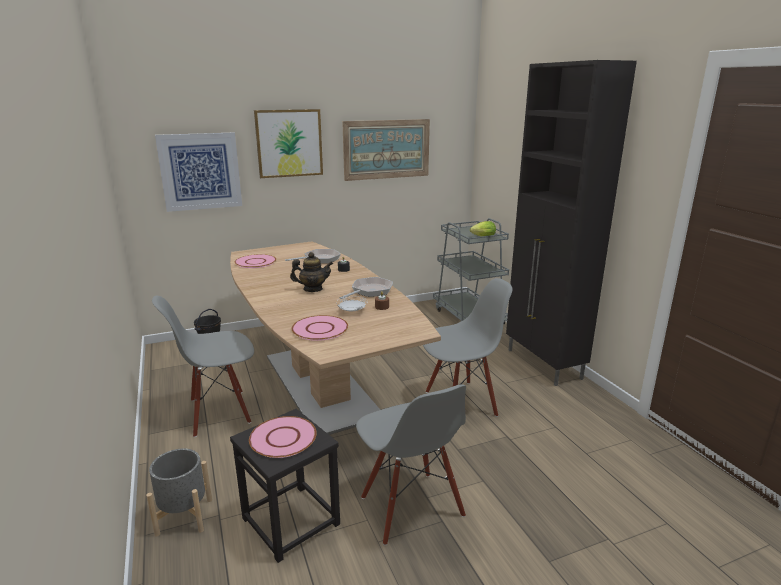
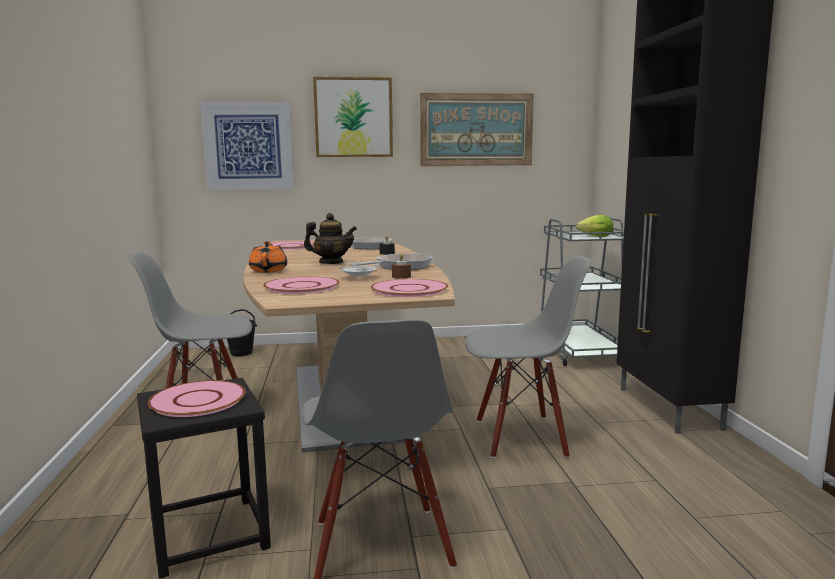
camera: 15 degrees right, 10 degrees down
(184, 516) = (87, 509): grey planter -> none
(272, 305) = (268, 270): none -> orange teapot
(401, 326) = (409, 289): none -> pink plate

